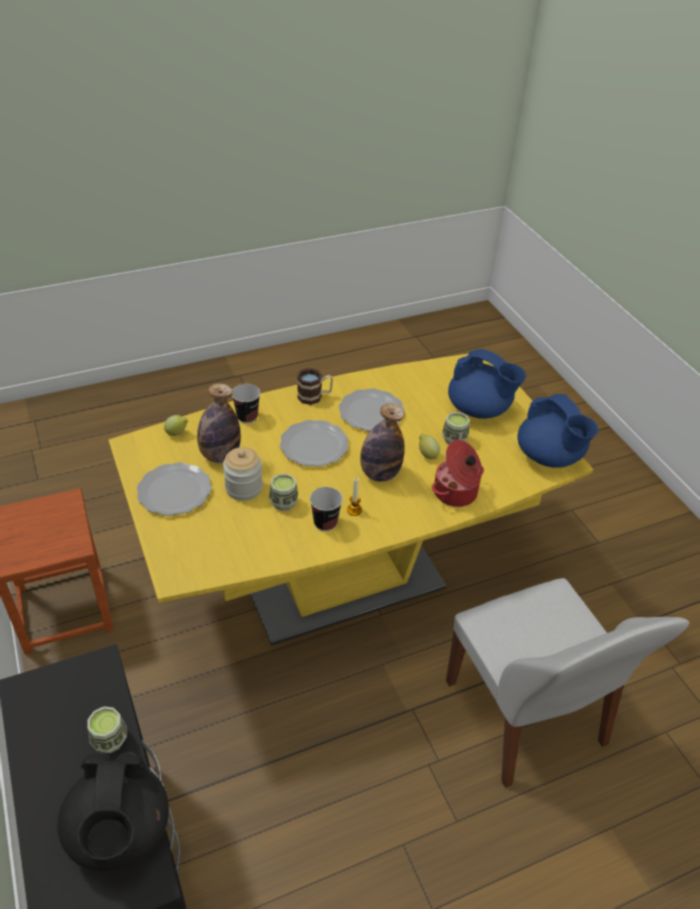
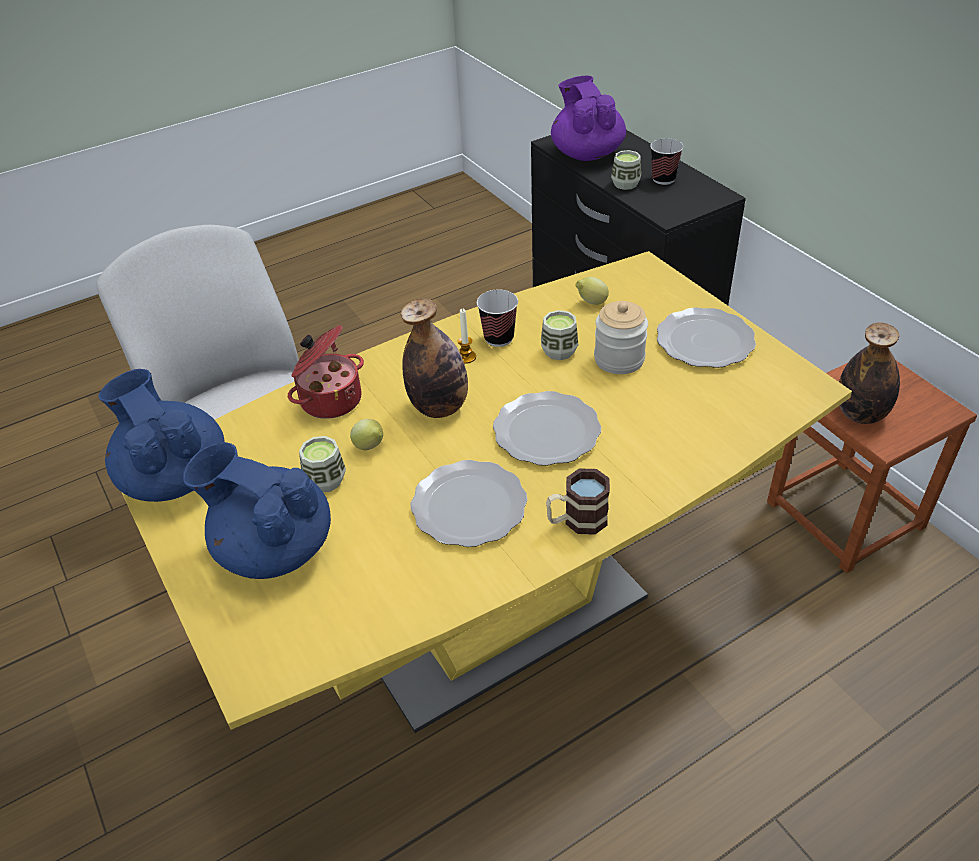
camera: 175 degrees right, 0 degrees up
(119, 832) = (586, 153): black teapot -> purple teapot
(177, 433) = (760, 415): lemon -> lemon (591, 303)
(220, 455) = (676, 394): bottle -> bottle (860, 414)
(247, 417) = (672, 460): cup -> cup (663, 179)

